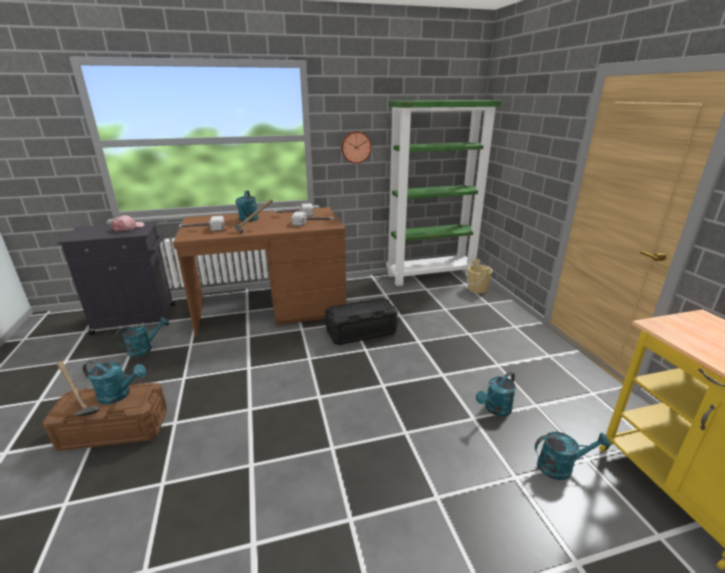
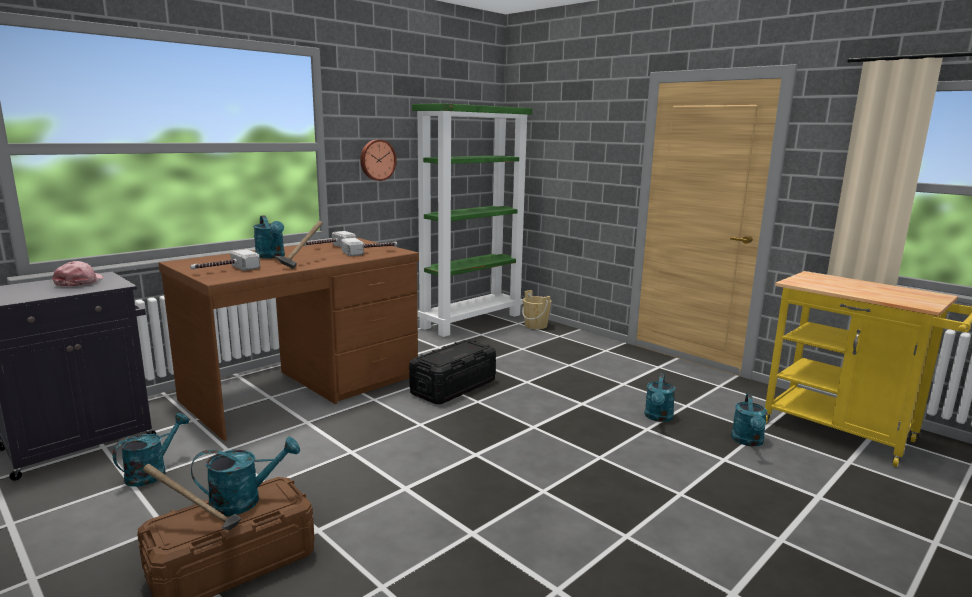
camera: 30 degrees left, 10 degrees down
(561, 466) = (748, 442): turquoise watering can -> turquoise watering can turned 135 degrees clockwise

